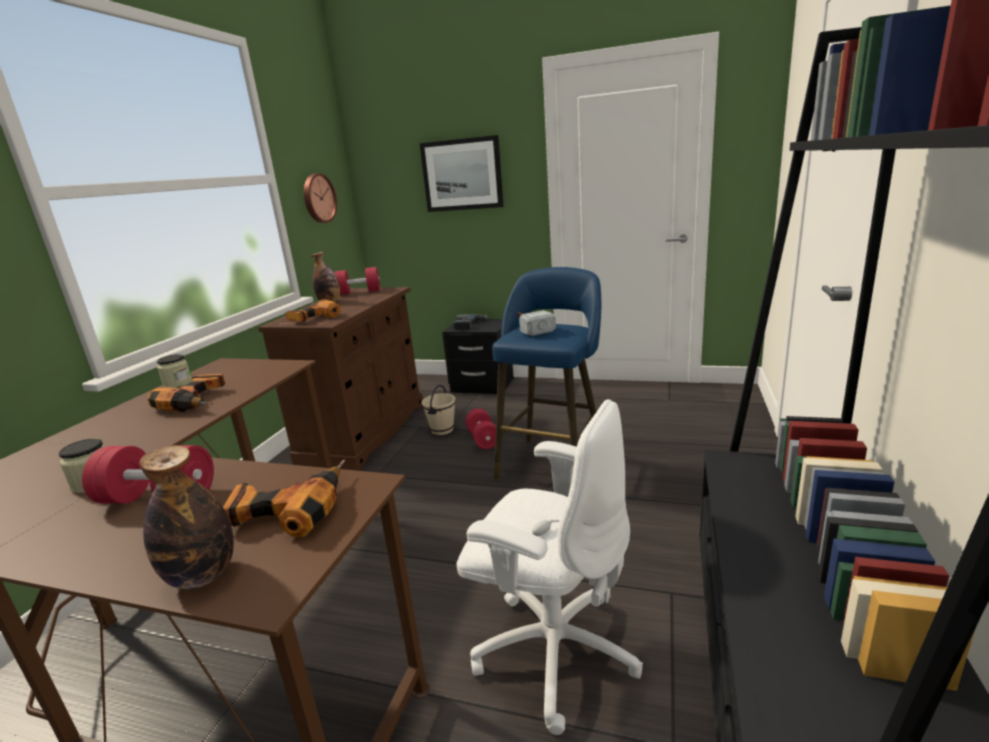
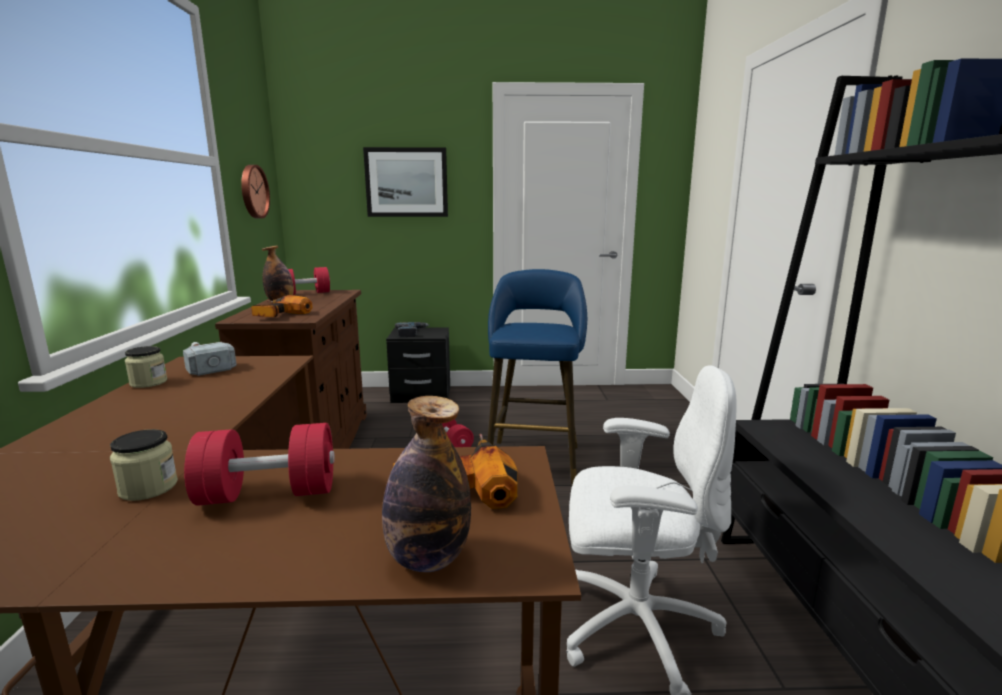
camera: 20 degrees left, 5 degrees down
(199, 401) = (203, 398): power drill -> none
(441, 430) = (401, 439): beige bucket -> none
(529, 327) = (518, 325): hammer -> hammer (205, 364)

